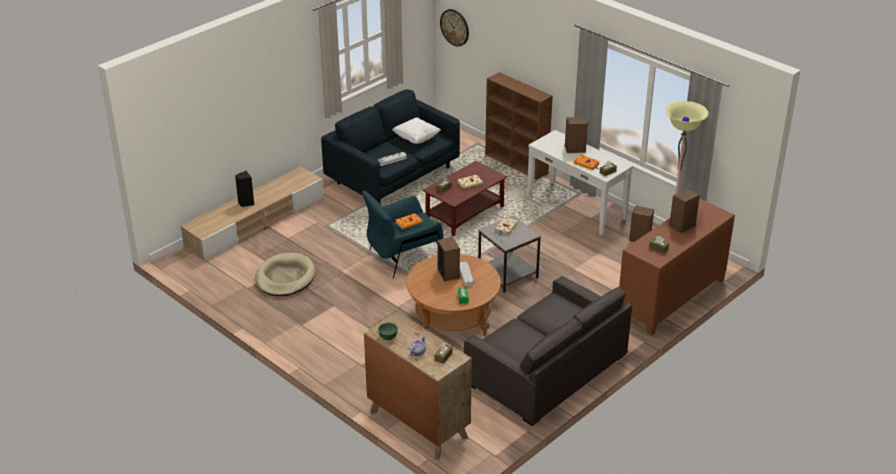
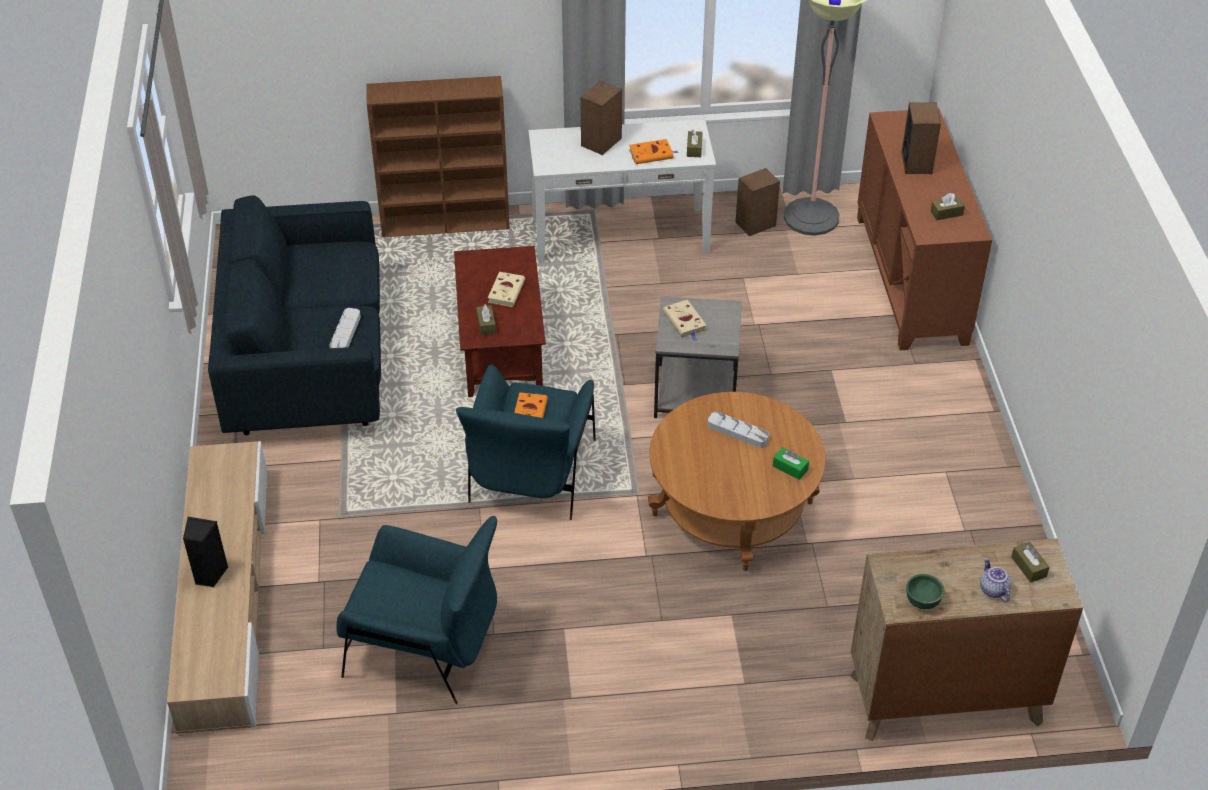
camera: 50 degrees left, 10 degrees up
(285, 277) = (424, 646): beige dog bed -> blue armchair
(416, 139) = (321, 274): white pillow -> none
(448, 273) = (714, 447): speaker -> none
(455, 27) = (234, 44): wall clock -> none
(546, 369) = (945, 487): grey sofa -> none

